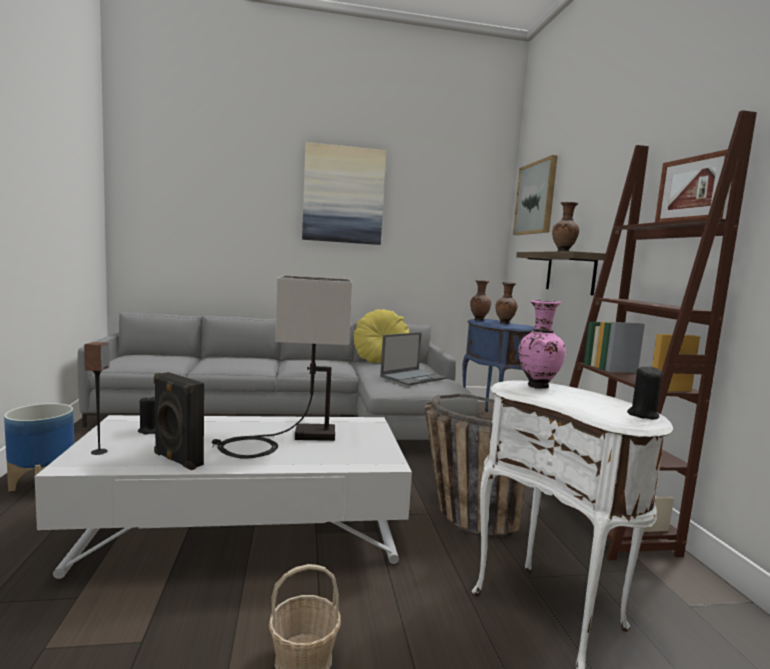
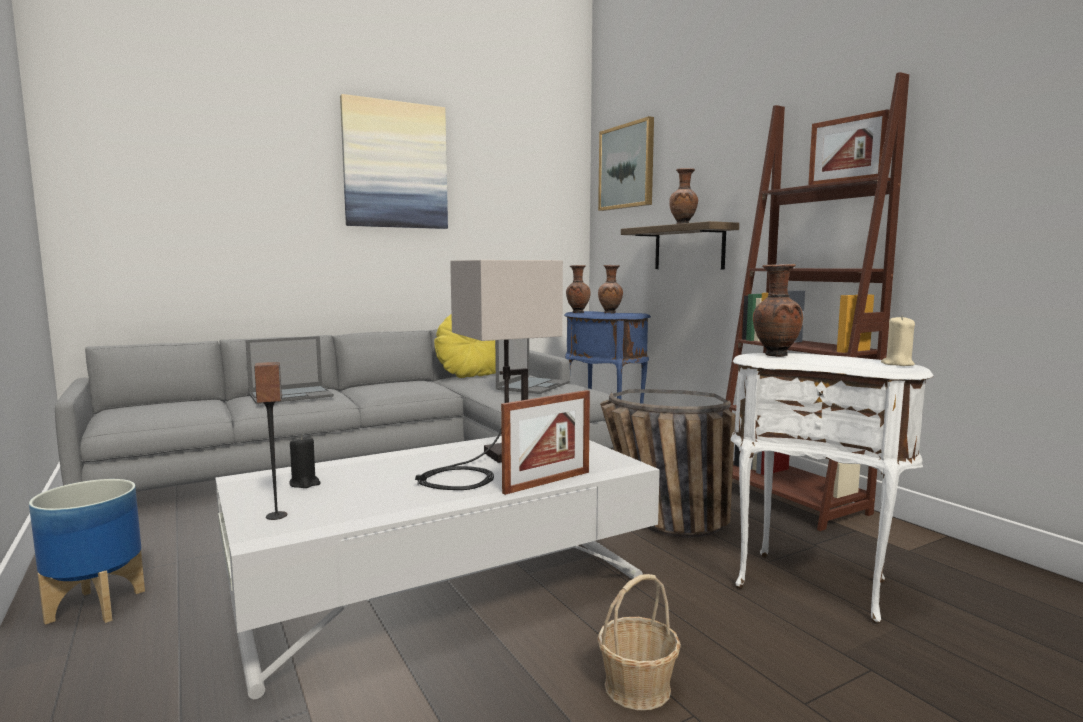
camera: 20 degrees left, 0 degrees up
(176, 460) = (393, 505): black speaker -> none
(236, 360) = (292, 395): none -> laptop
(306, 464) = (547, 482): none -> picture frame
(536, 386) = (774, 355): pink vase -> brown vase
(642, 415) = (897, 364): black candle -> beige candle

